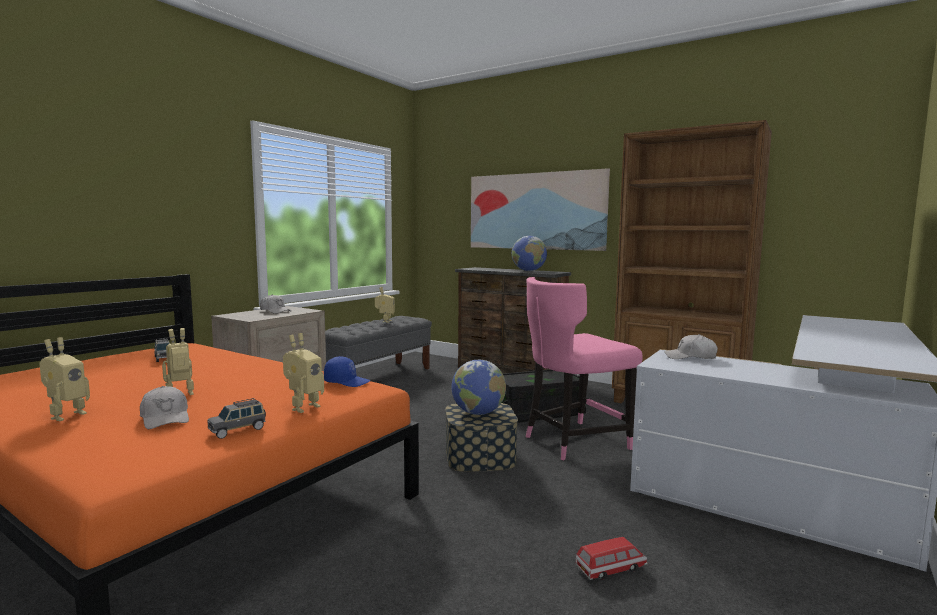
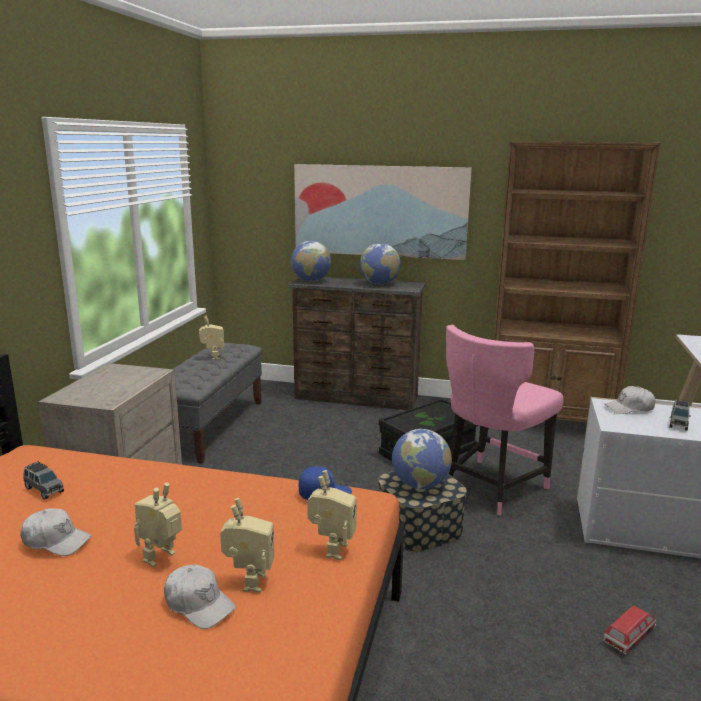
camera: 20 degrees left, 10 degrees up
(65, 415) = (63, 630): toy robot -> toy robot (249, 582)
(238, 430) = (309, 605): grey toy car -> grey toy car (678, 423)
(275, 311) = (113, 379): white cap -> white cap (56, 541)
(475, 268) = (311, 281): none -> globe

